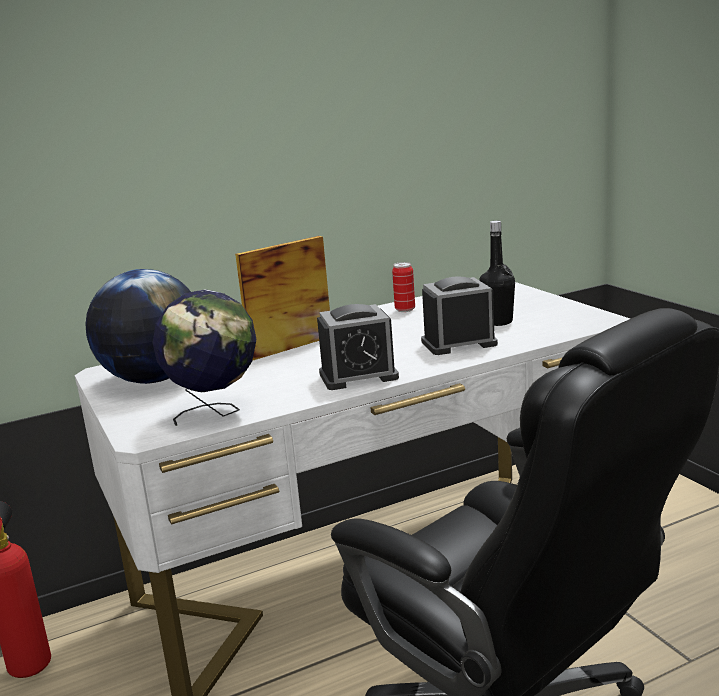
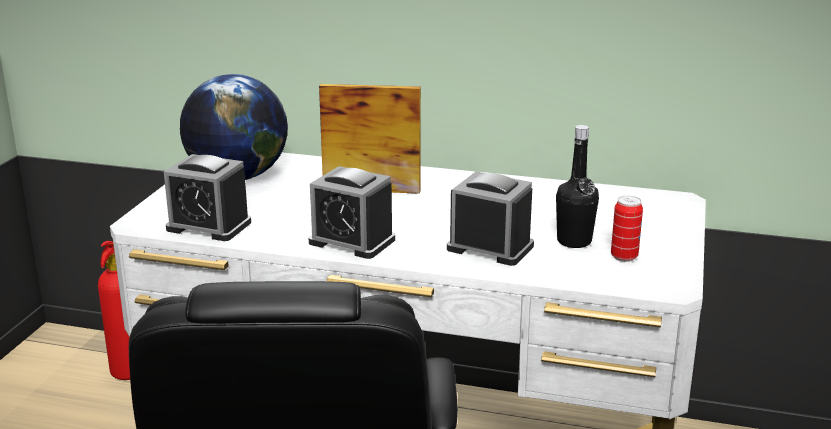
camera: 40 degrees right, 5 degrees up
(216, 413) = (209, 226): globe -> alarm clock
(405, 310) = (533, 191): can -> can (624, 257)

